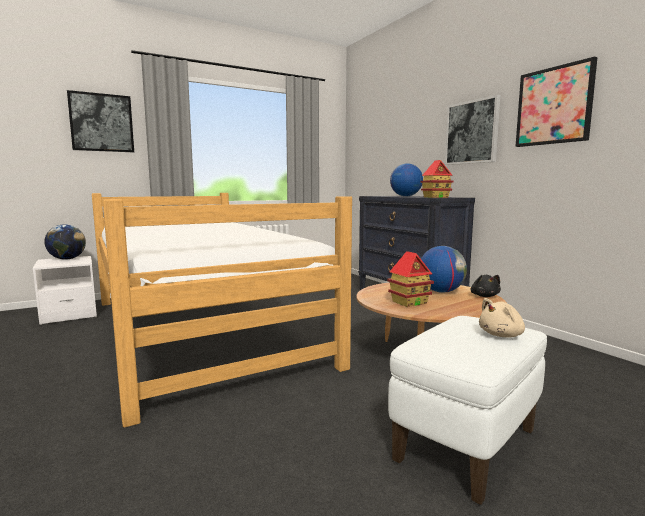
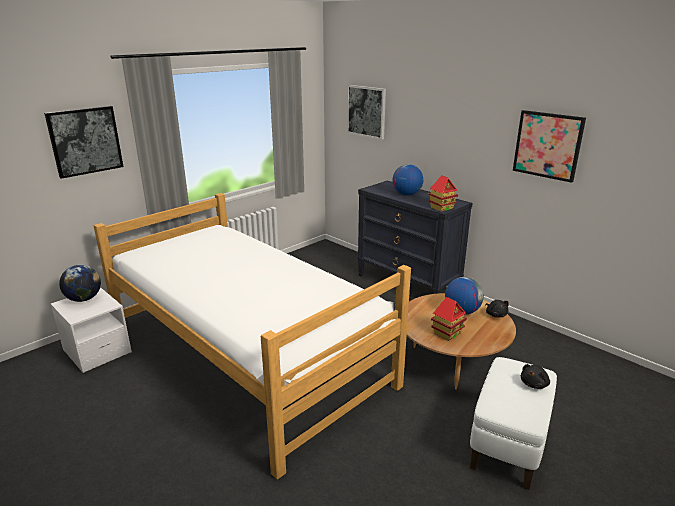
camera: 15 degrees left, 15 degrees up
(472, 132) = (471, 144): picture -> picture (366, 111)
(502, 335) = (534, 384): beige plush toy -> black plush toy

